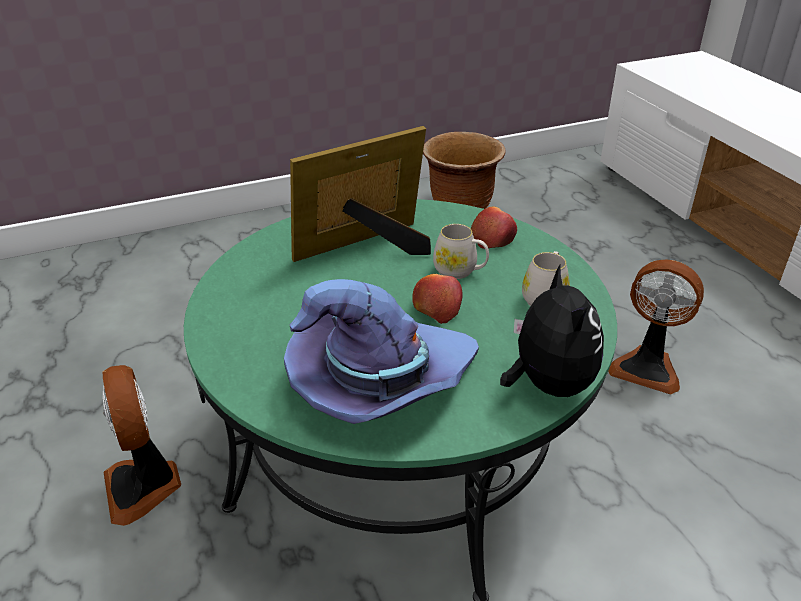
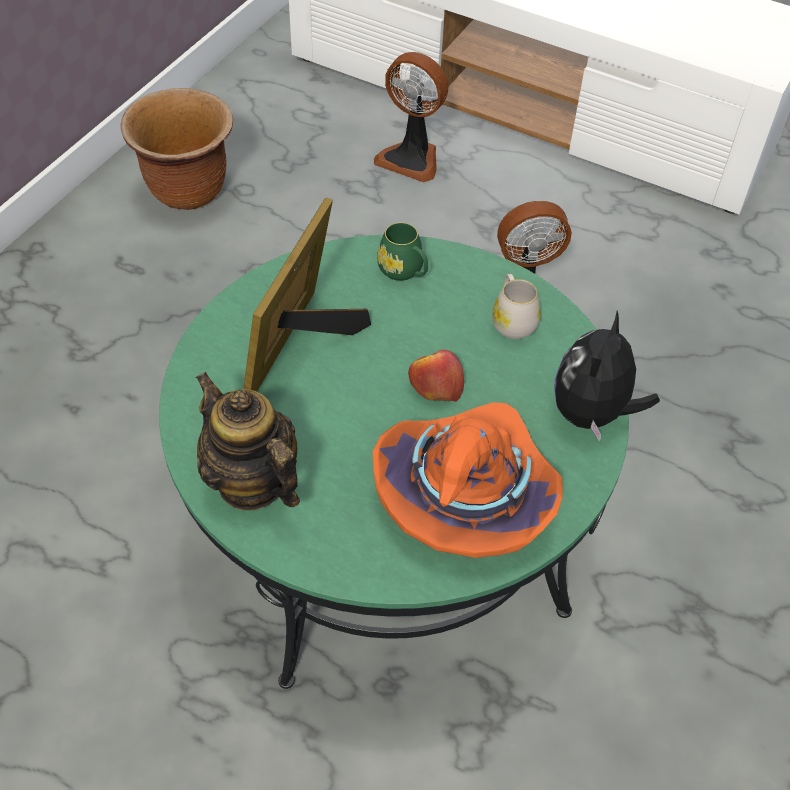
camera: 40 degrees left, 15 degrees up
(144, 486) = (180, 720): fan -> fan (411, 158)
(243, 300) = (251, 482): none -> teapot
(380, 381) = (467, 492): purple hat -> orange hat
(460, 271) = (415, 330): white mug -> none
(492, 237) = (404, 271): apple -> green mug
(547, 384) = (592, 414): plush toy -> plush toy turned 105 degrees counterclockwise

